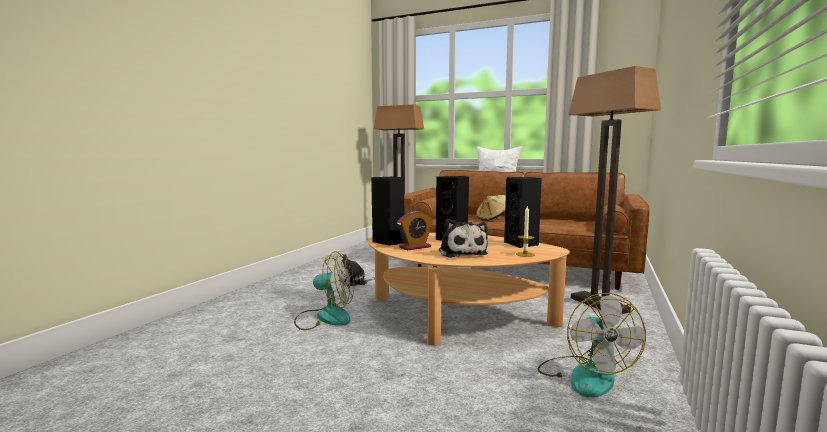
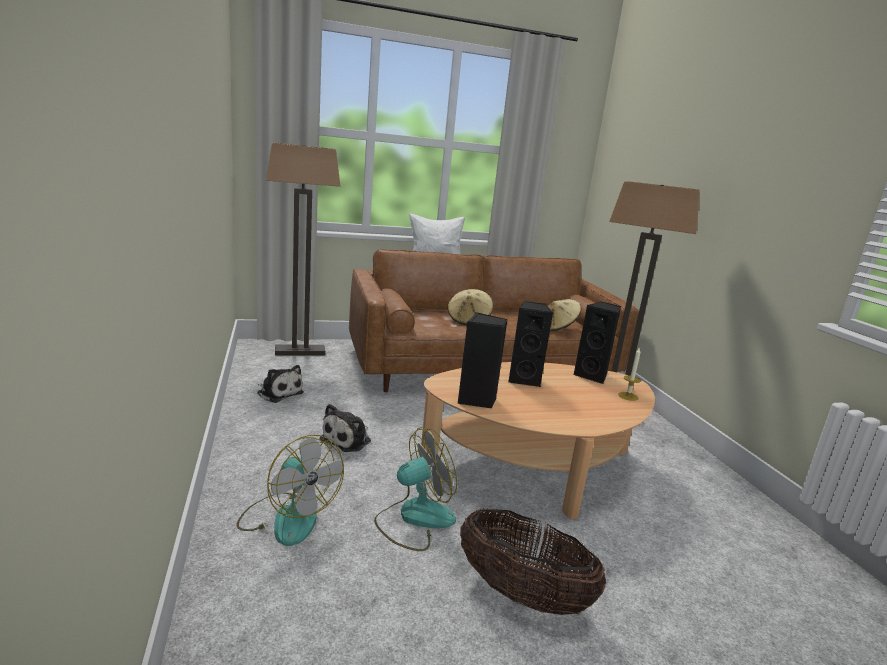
camera: 40 degrees left, 10 degrees up
(319, 363) = (522, 594): none -> basket
(415, 247) = (521, 405): alarm clock -> none
(461, 253) = (580, 407): plush toy -> plush toy (279, 393)
(567, 226) = (557, 328): none -> beige hat
(585, 375) = (710, 508): fan -> fan (288, 517)

